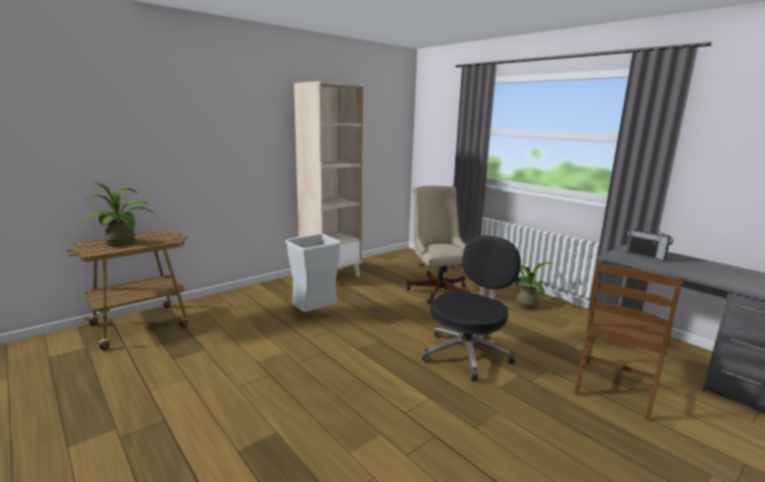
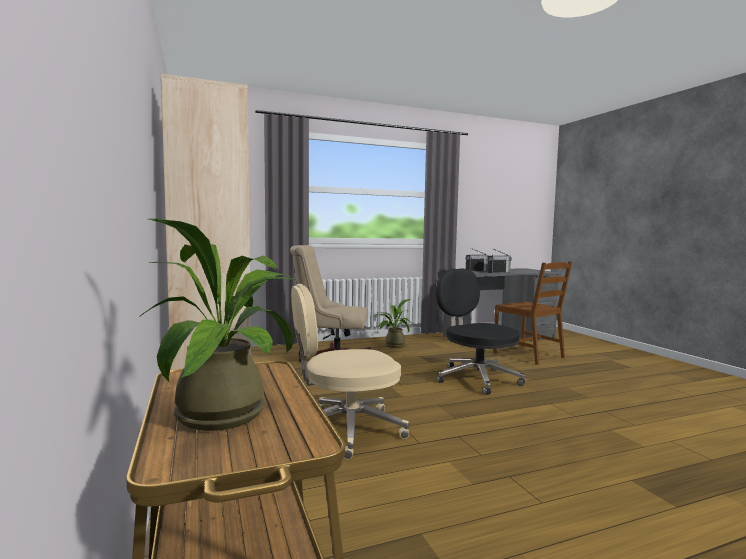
camera: 70 degrees left, 10 degrees down
(315, 314) = (346, 430): grey trash can -> beige office chair
(660, 266) = (498, 272): none -> radio

